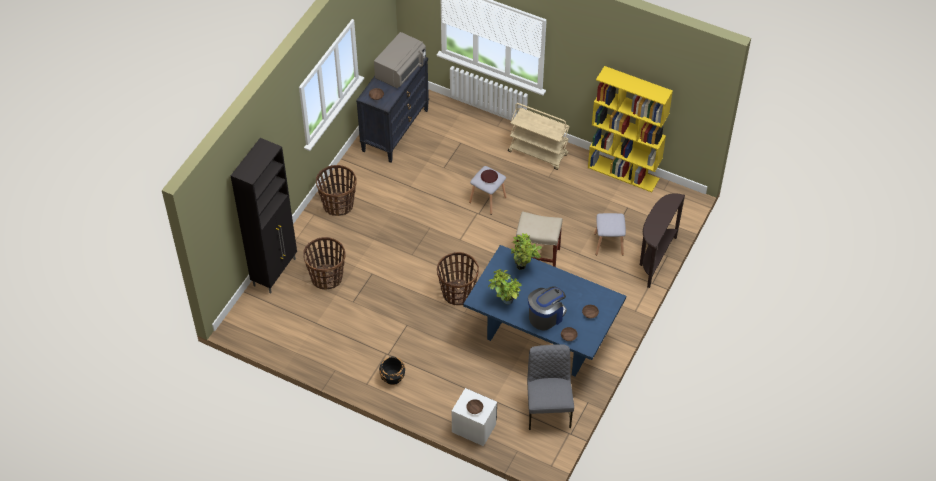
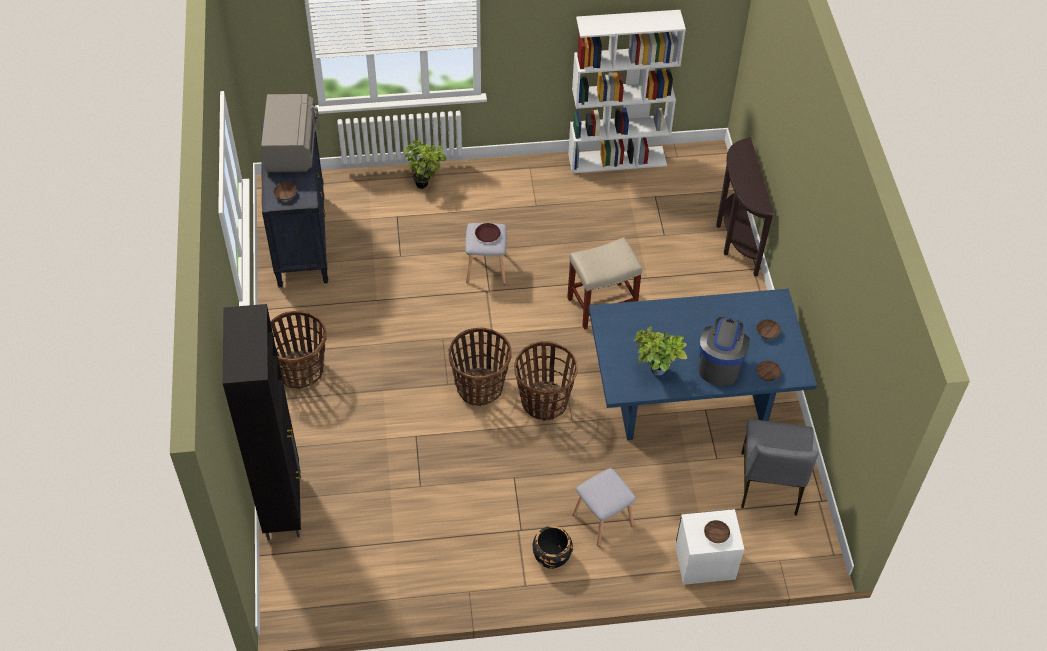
camera: 35 degrees left, 0 degrees up
(327, 277) = (360, 473): basket -> basket (480, 387)
(523, 267) = (641, 317): potted plant -> potted plant (425, 184)
(538, 153) = (501, 184): beige cart -> none
(548, 408) = (769, 484): grey chair -> grey chair turned 135 degrees counterclockwise
(609, 244) = (671, 249): grey stool -> grey stool (603, 520)
(624, 173) = (617, 159): yellow bookcase -> white bookcase

